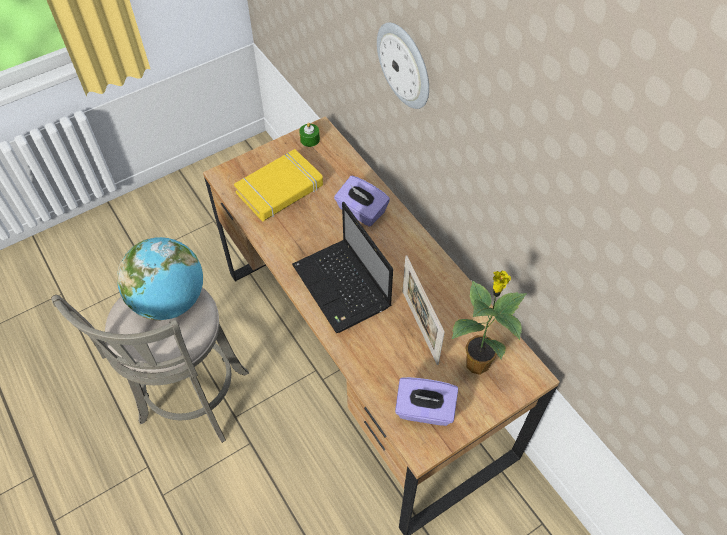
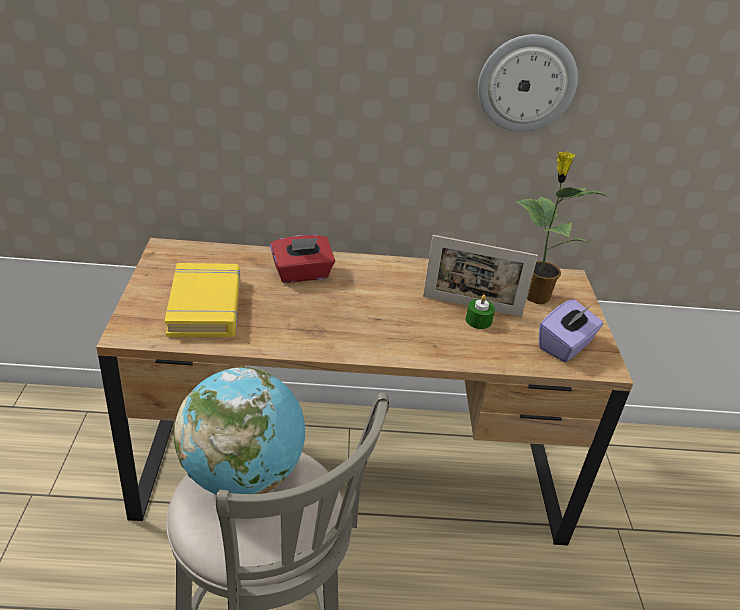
camera: 60 degrees left, 20 degrees down
(310, 139) = (166, 259): green candle -> green candle (478, 320)
(343, 287) = (382, 326): laptop -> none
(361, 211) = (302, 274): purple tissue box -> red tissue box
(405, 65) = (304, 65): wall clock -> wall clock (526, 83)

